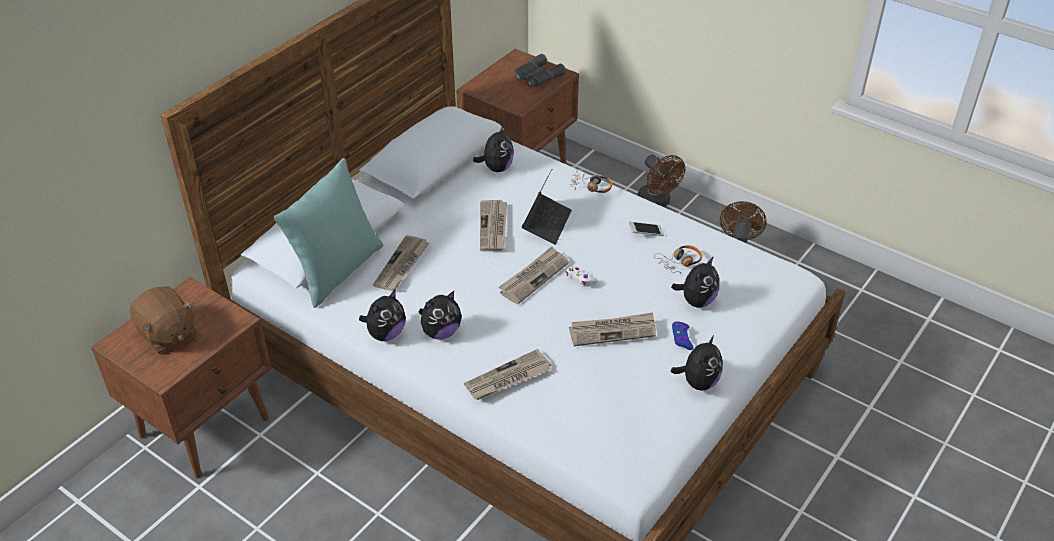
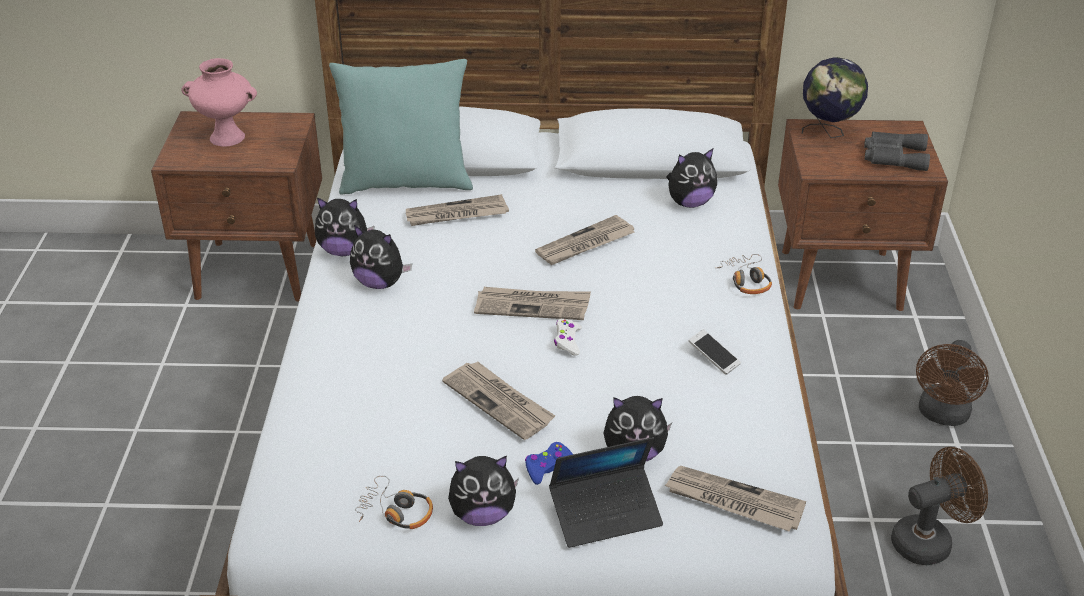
camera: 55 degrees right, 5 degrees down
(167, 334) = (228, 137): brown plush toy -> pink vase
(488, 84) = (828, 133): none -> globe
(508, 378) = (348, 357): newspaper -> newspaper (733, 502)
(546, 223) = (637, 277): laptop -> laptop (606, 514)
(680, 262) = (691, 409): headphones -> headphones (395, 512)

